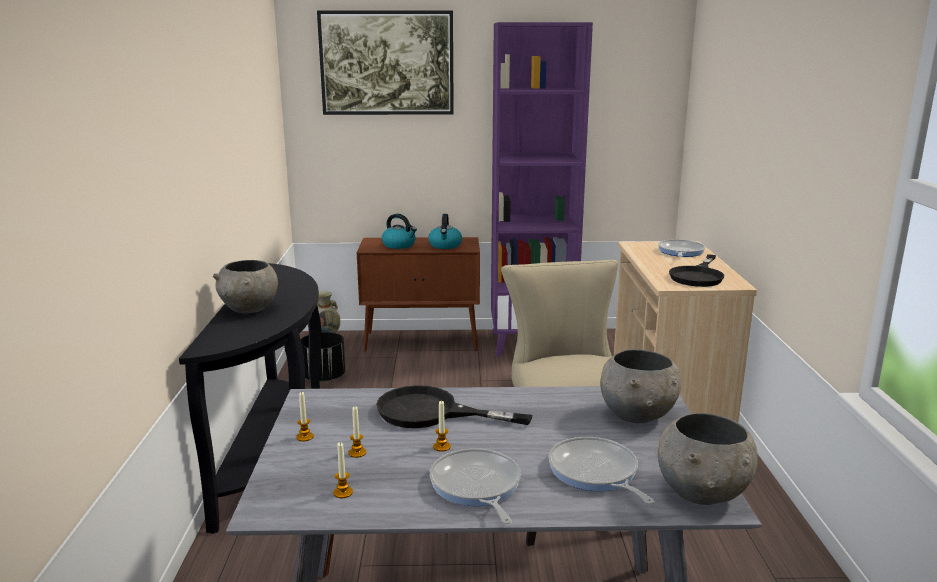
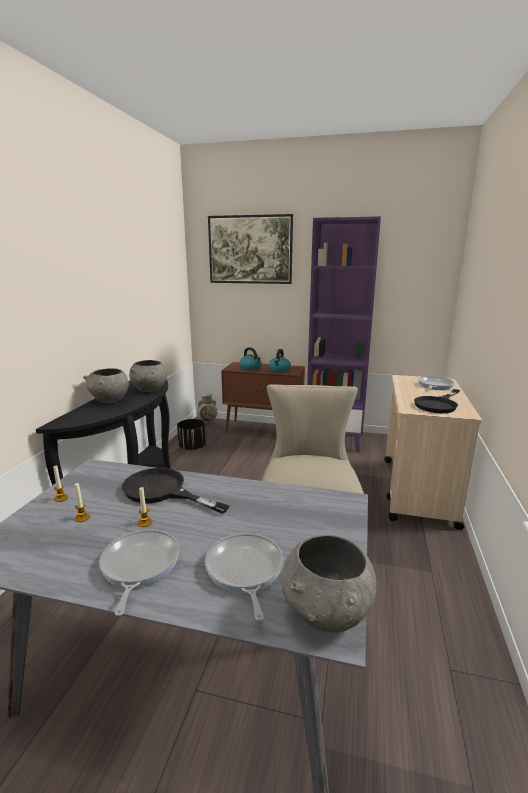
camera: 15 degrees right, 0 degrees up
(343, 493) = (39, 552): candle -> none
(638, 415) = (319, 518): grey bowl -> grey bowl (150, 390)

